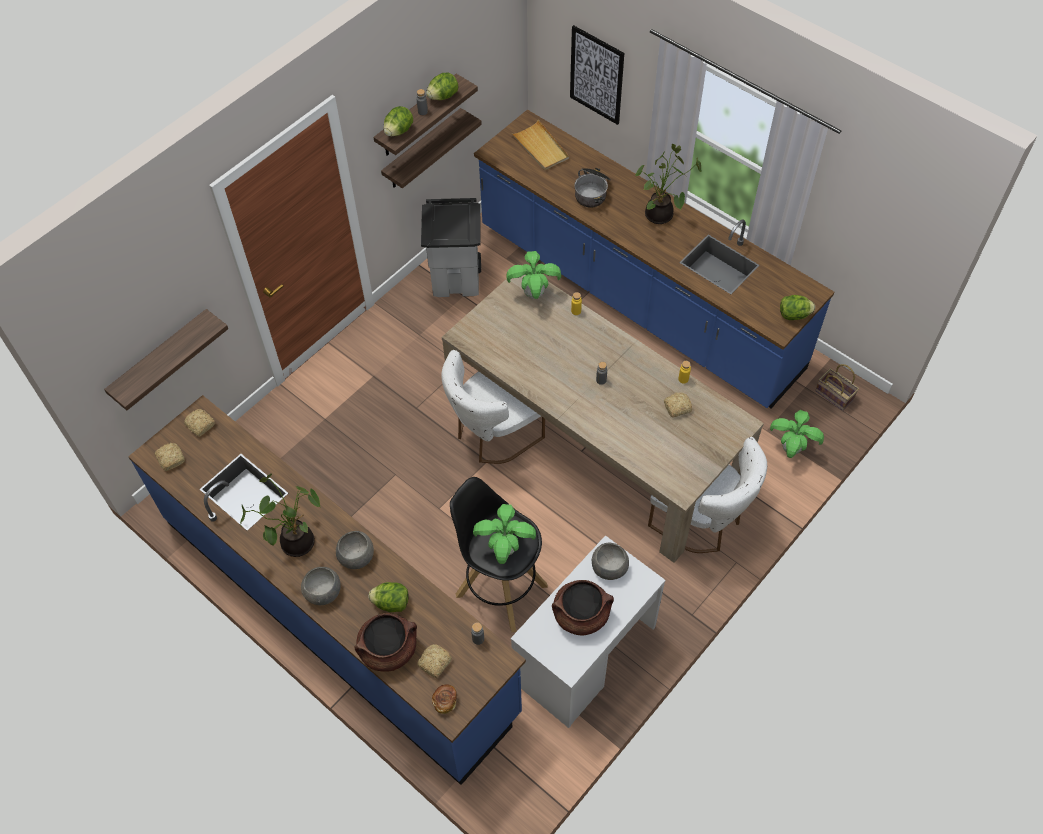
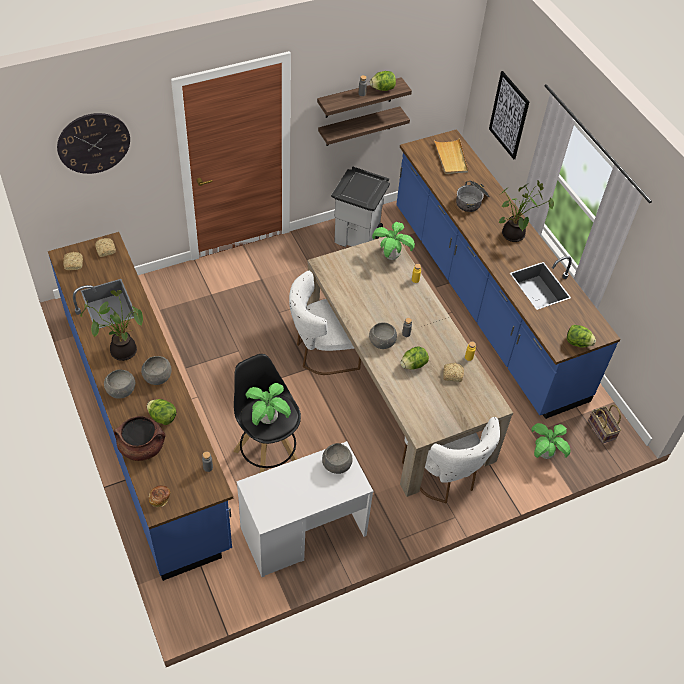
camera: 20 degrees right, 5 degrees down
(139, 302) = (93, 143): none -> wall clock
(161, 358) = (100, 194): shelf -> none
(398, 131) = (337, 100): lettuce -> lettuce (413, 365)
(434, 663) = (167, 470): bread -> none
(580, 401) = (382, 342): none -> grey bowl
(581, 615) = (296, 488): brown cooking pot -> none

